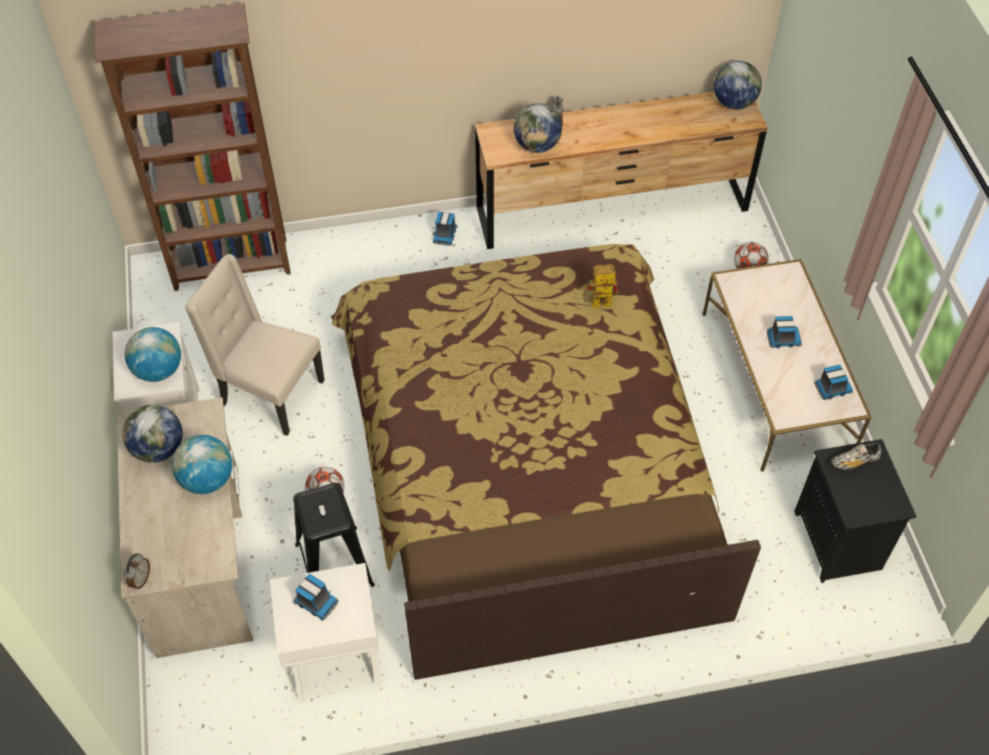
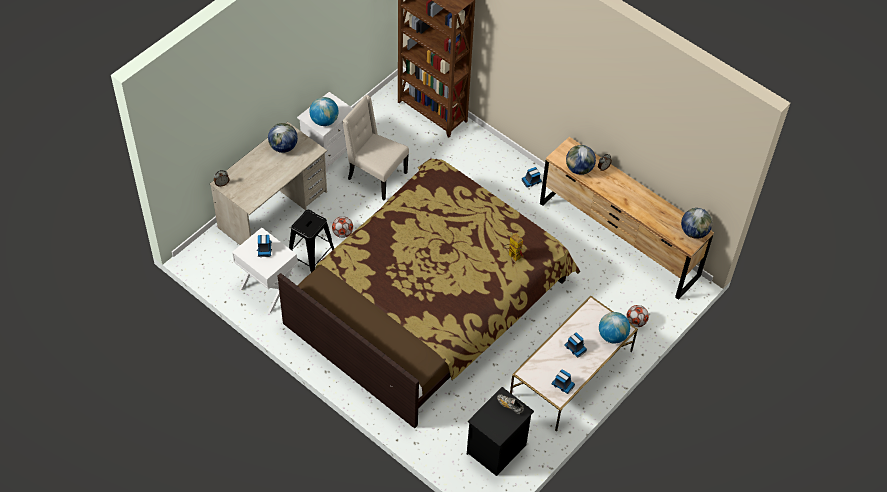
camera: 50 degrees right, 0 degrees up
(207, 480) = (283, 173): globe -> globe (612, 336)
(269, 394) = (375, 176): beige chair -> beige chair turned 45 degrees counterclockwise

